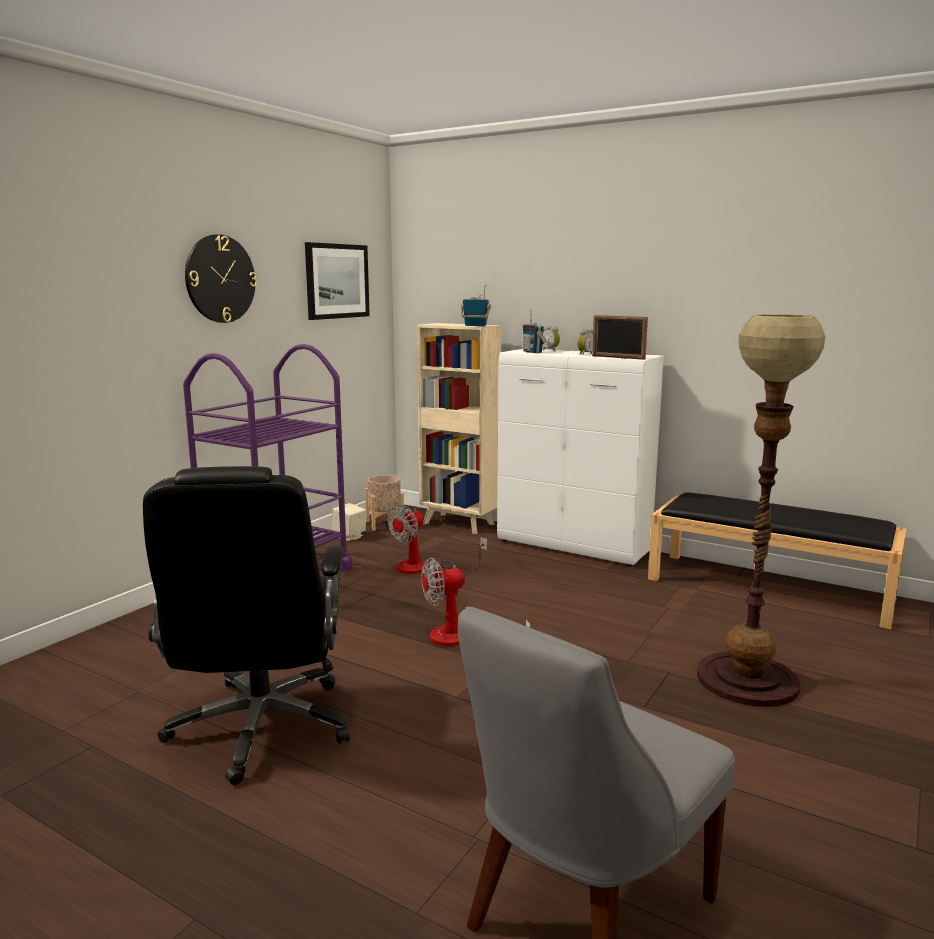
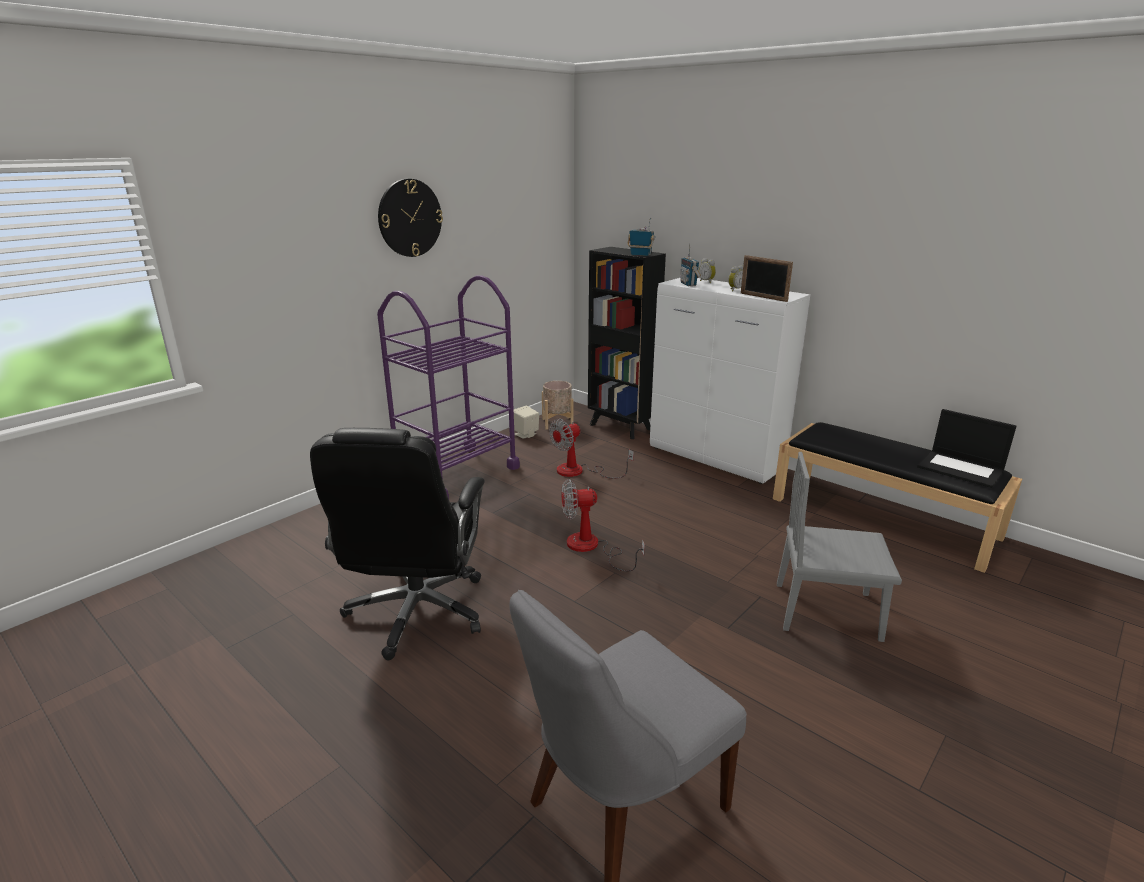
camera: 10 degrees right, 10 degrees up
(337, 281) = (519, 209): picture -> none
(459, 524) = (621, 427): beige bookcase -> black bookcase
(746, 680) = (827, 611): floor lamp -> grey chair
(847, 521) = (961, 469): none -> laptop

